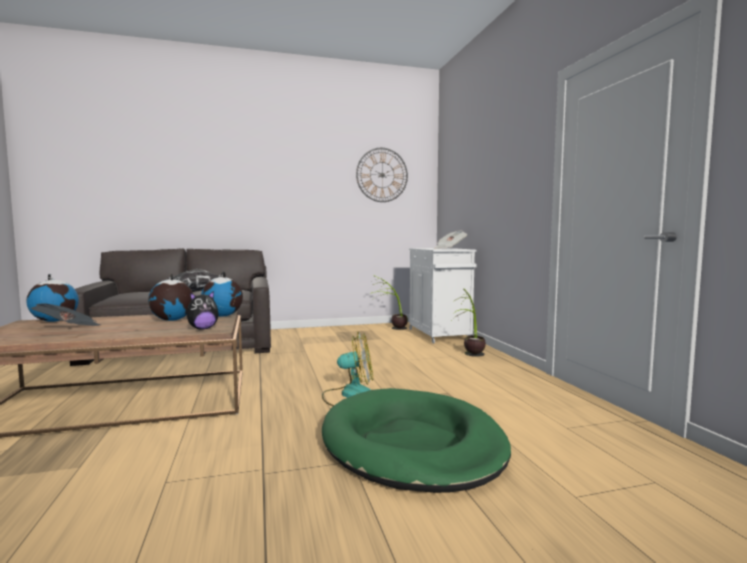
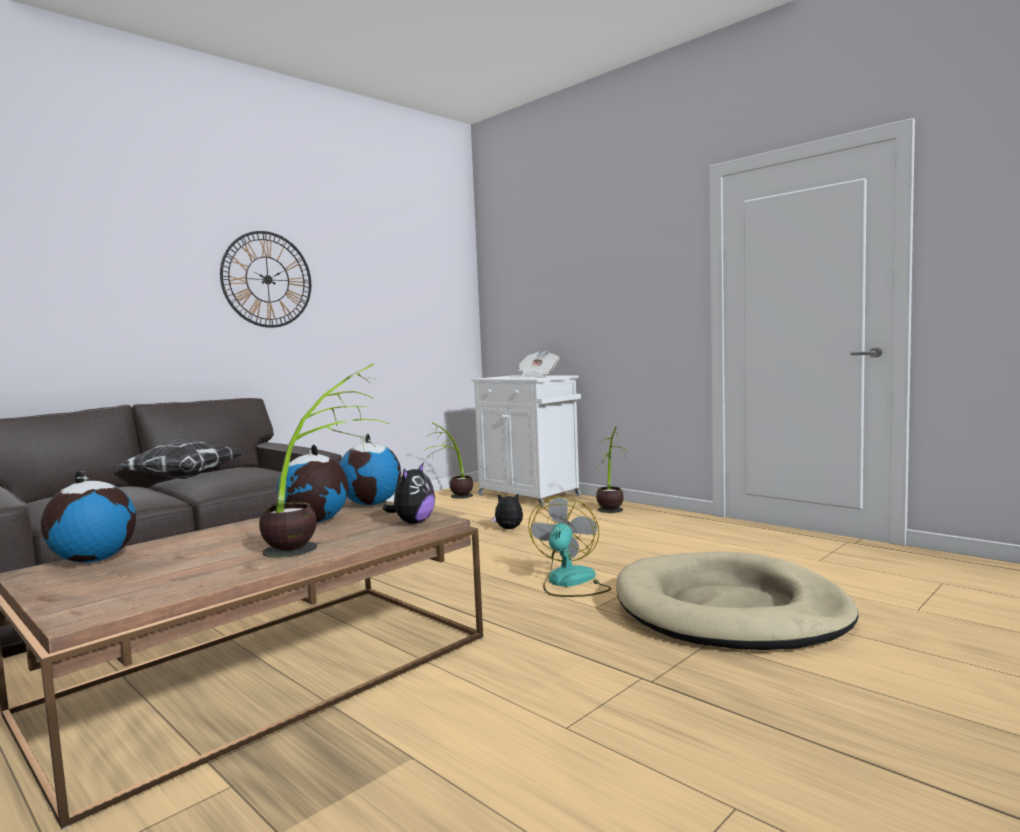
camera: 30 degrees left, 0 degrees up
(70, 331) = (201, 564): newspaper -> none
(135, 331) = (322, 543): none -> potted plant
(349, 395) = (569, 583): fan -> fan turned 45 degrees counterclockwise
(382, 175) = (412, 272): wall clock -> wall clock (267, 279)
(384, 353) = (509, 529): none -> plush toy
(412, 444) = (730, 610): green dog bed -> beige dog bed

